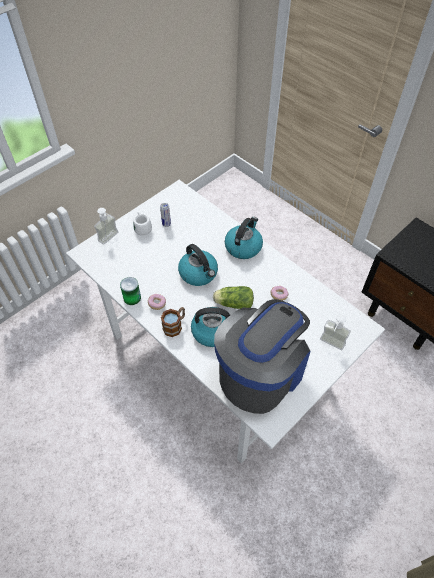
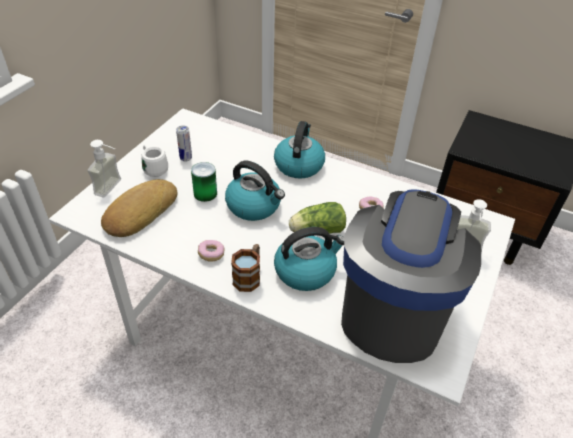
camera: 20 degrees left, 10 degrees down
(122, 261) = (139, 212): none -> bread
(132, 298) = (171, 254): can -> can (205, 193)

